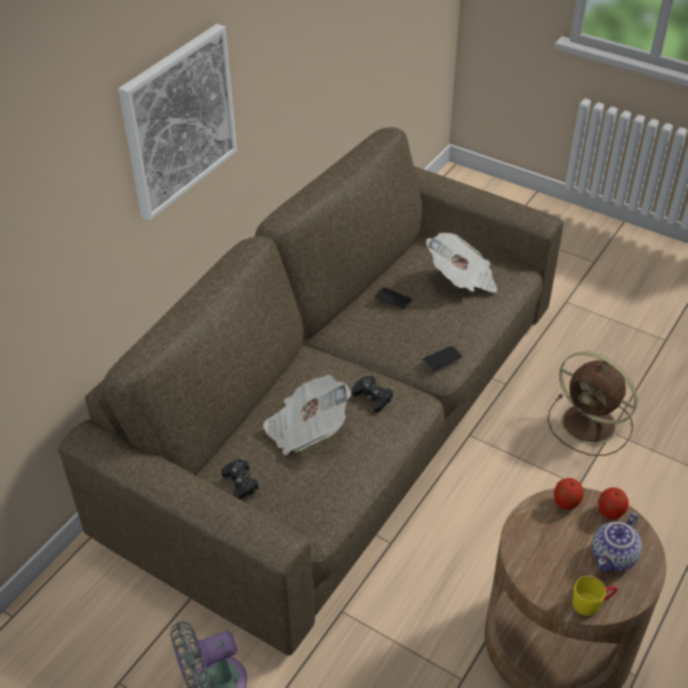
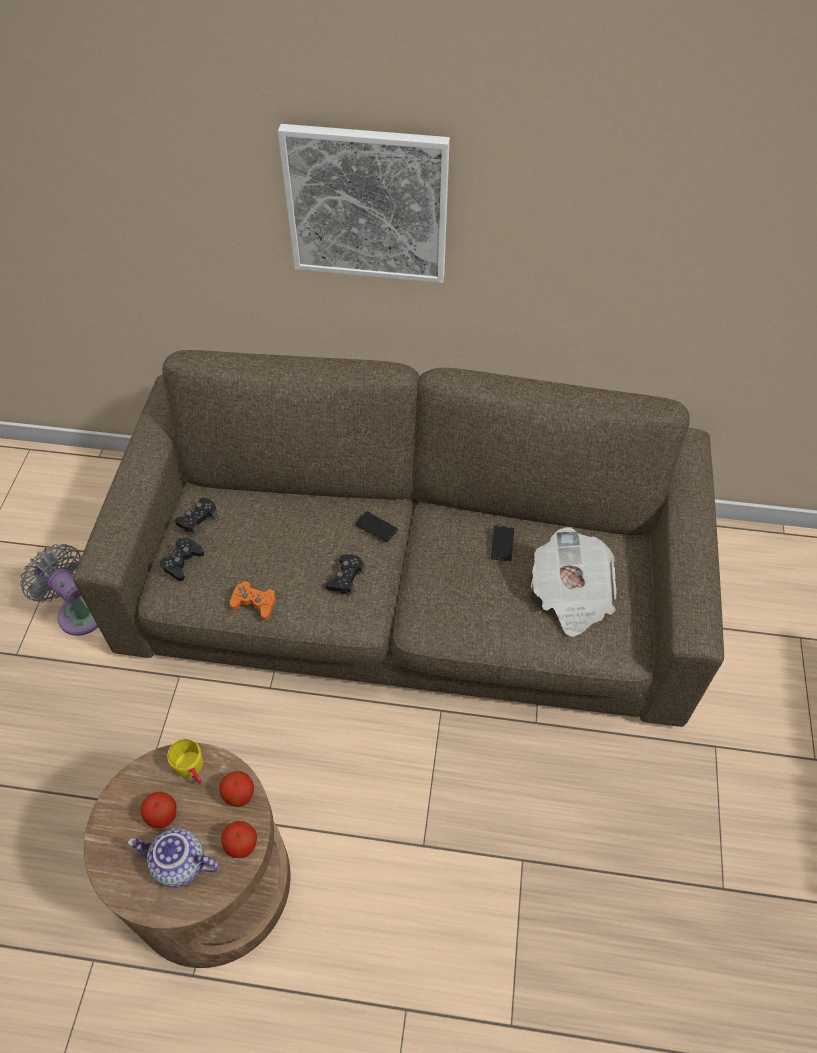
camera: 65 degrees right, 10 degrees up
(286, 505) = (182, 561): none -> black game controller
(306, 429) = (279, 541): newspaper -> none
(366, 463) = (254, 603): none -> orange game controller
(442, 358) = (434, 619): phone -> phone (376, 527)
(566, 558) = (162, 816): none -> apple
(591, 425) = (521, 834): brown fan -> none
(592, 602) = (112, 857): yellow mug -> yellow mug (193, 770)

